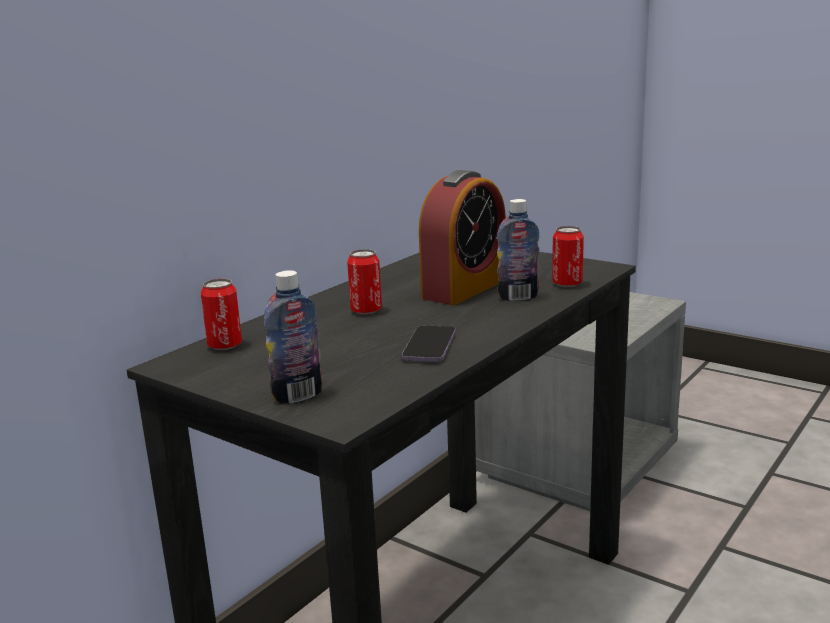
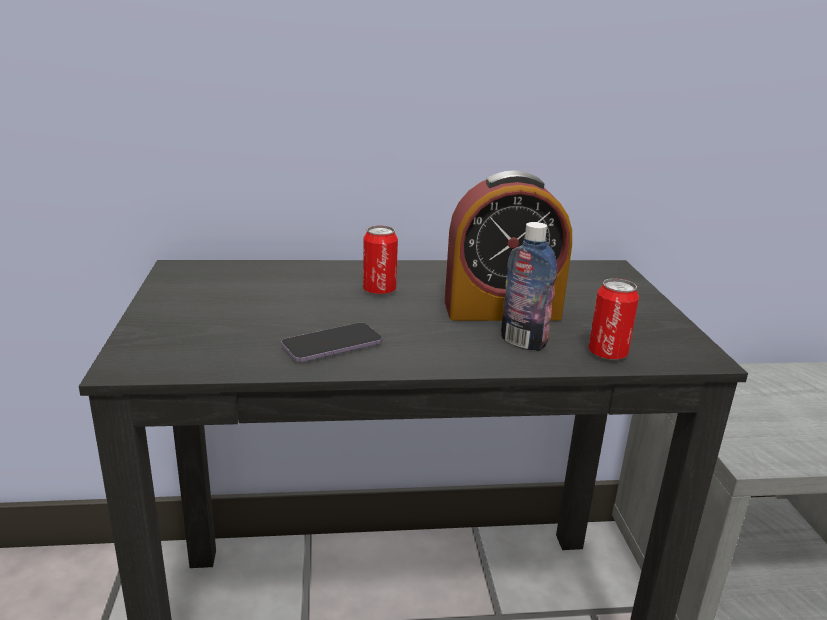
camera: 45 degrees right, 5 degrees up
(225, 346) = (234, 271): can -> none
(298, 396) = (160, 331): bottle -> none

